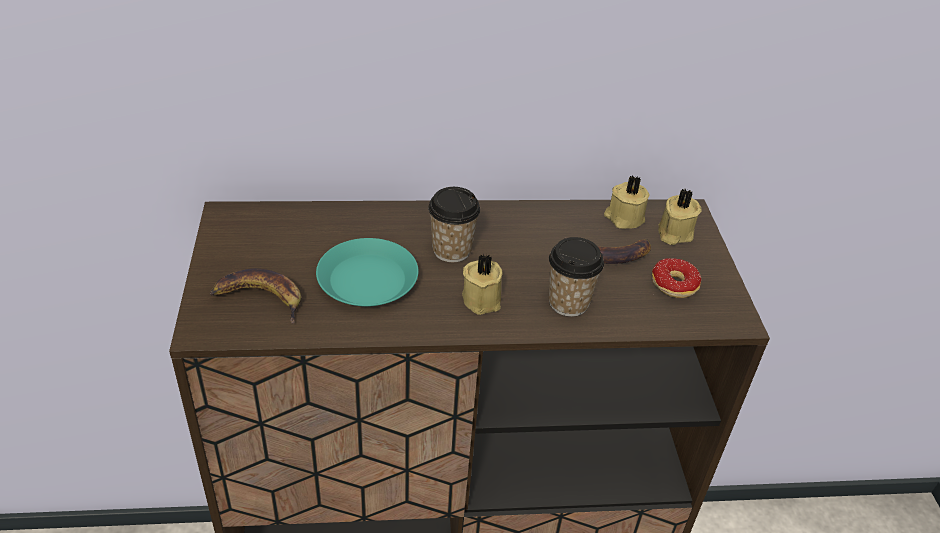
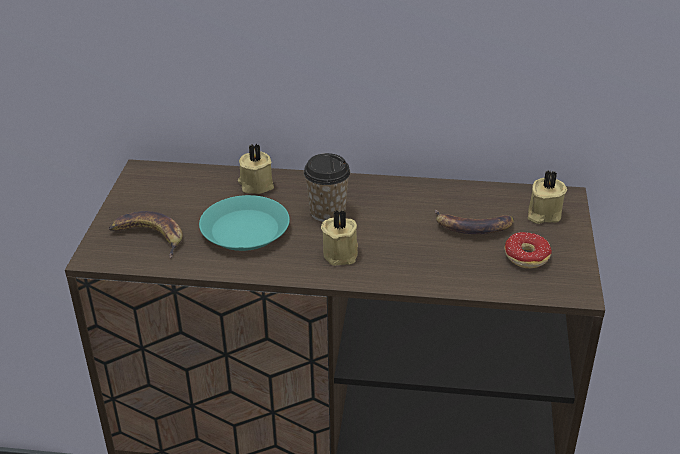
camera: 15 degrees right, 5 degrees down
(568, 303) = (419, 263): cup -> none
(623, 218) = (498, 197): beige candle -> beige candle (255, 185)

